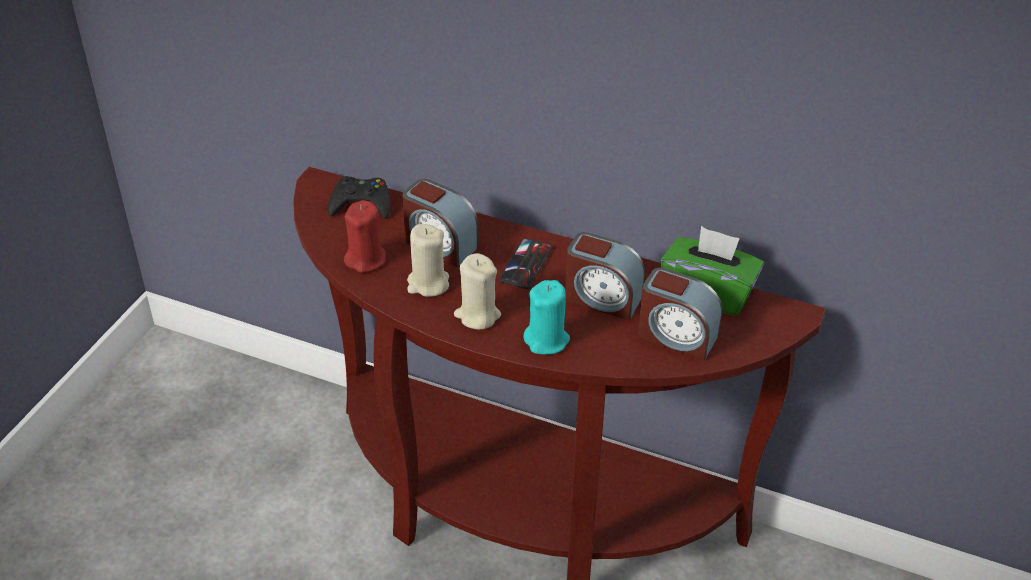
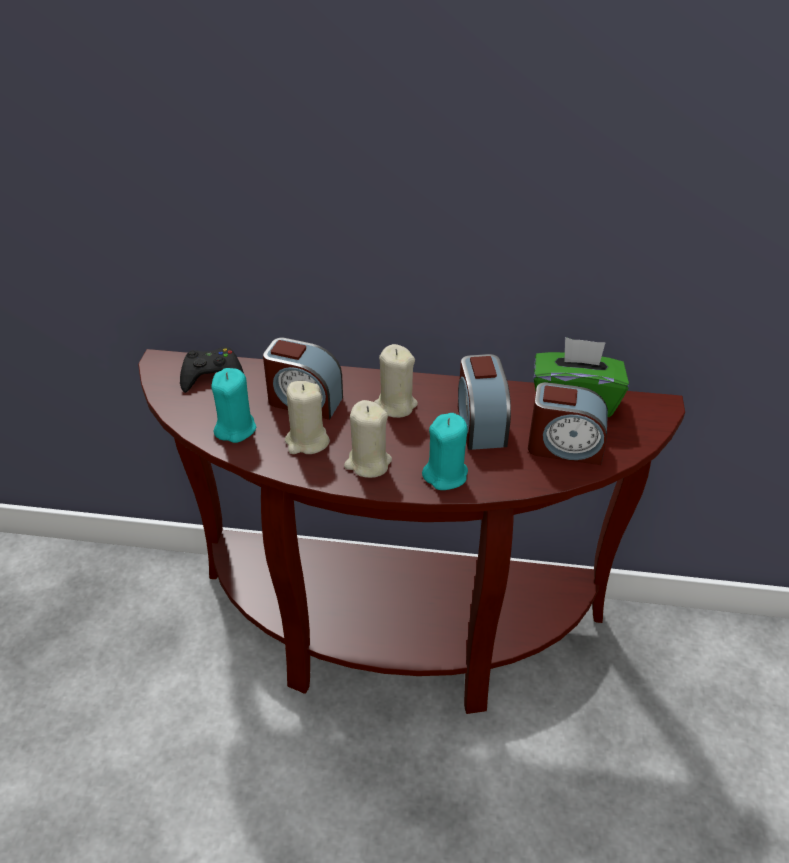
camera: 15 degrees left, 0 degrees up
(366, 259) = (235, 428): red candle -> turquoise candle
(526, 264) = (395, 405): phone -> beige candle
(602, 298) = (480, 424): alarm clock -> alarm clock turned 75 degrees clockwise

